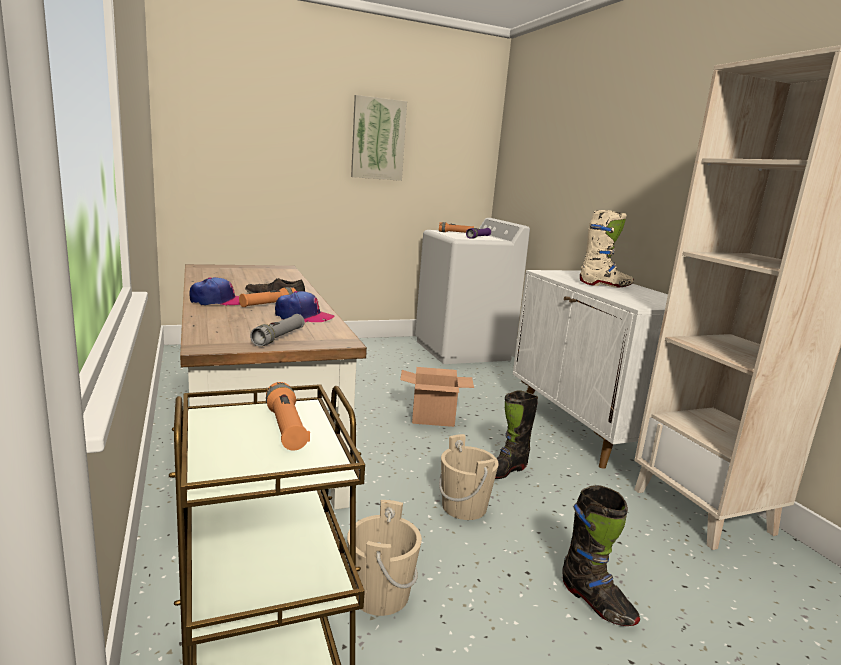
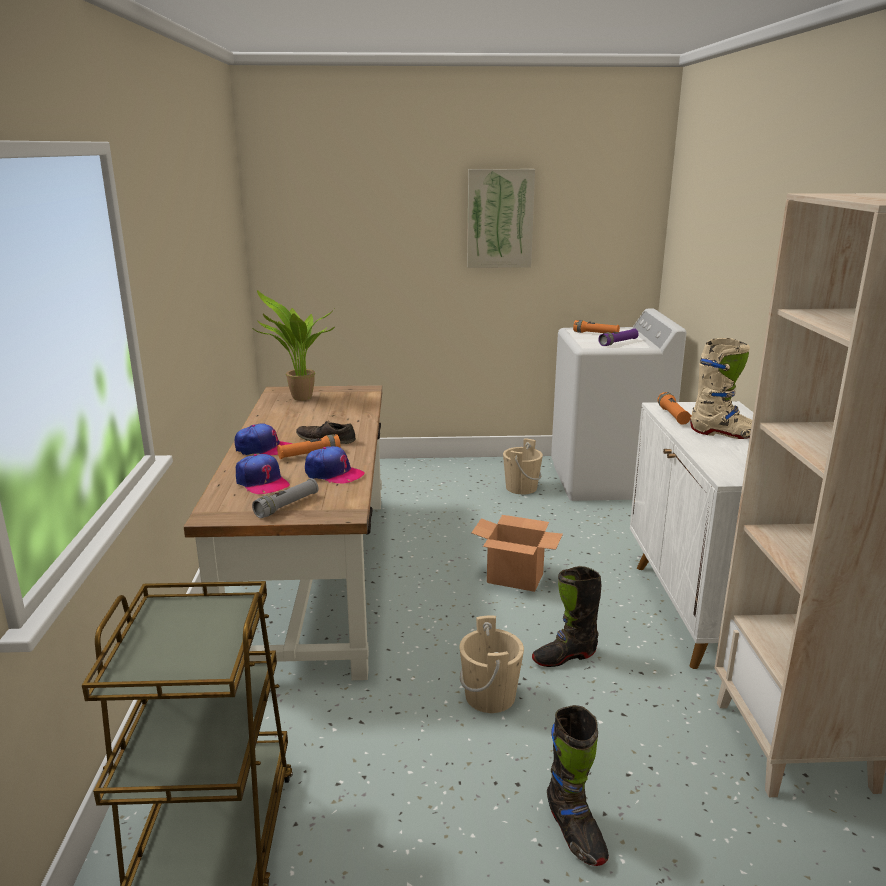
camera: 20 degrees right, 5 degrees up
(225, 272) = (299, 399): none -> potted plant
(238, 323) = (262, 482): none -> cap
(286, 428) = (211, 627): orange flashlight -> orange flashlight (673, 416)
(380, 594) = (353, 779): beige bucket -> beige bucket (521, 488)

